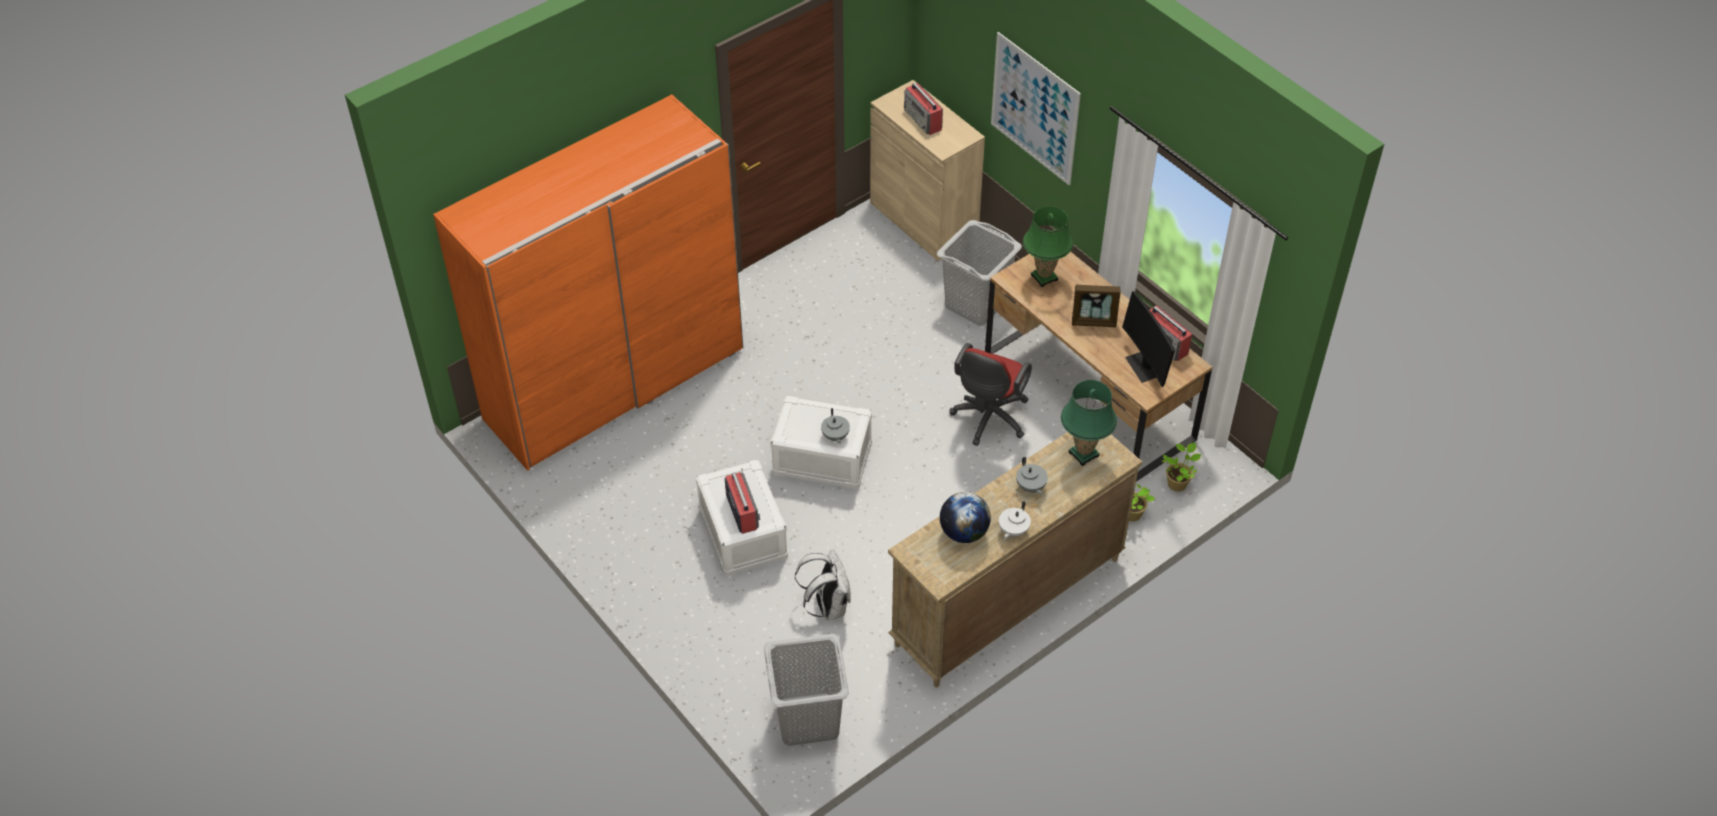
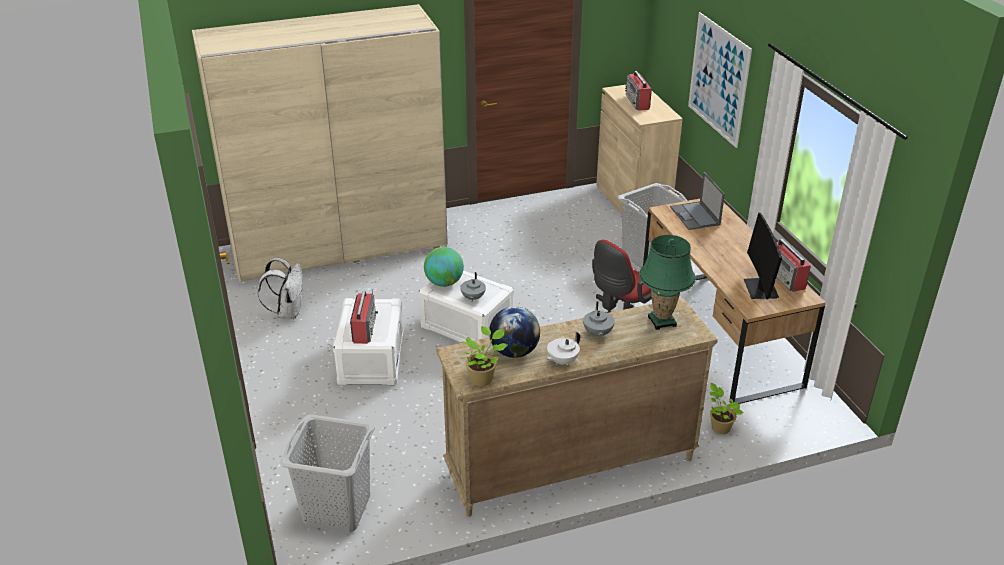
camera: 20 degrees right, 15 degrees down
(615, 383) = (339, 246): orange wardrobe -> beige wardrobe
(793, 424) = (444, 283): none -> globe
(827, 606) = (408, 427): white backpack -> white backpack (288, 312)
(1044, 277) = (695, 216): green table lamp -> laptop
(1094, 321) = (726, 251): picture frame -> none
(1177, 483) = (775, 415): potted plant -> potted plant (483, 378)

